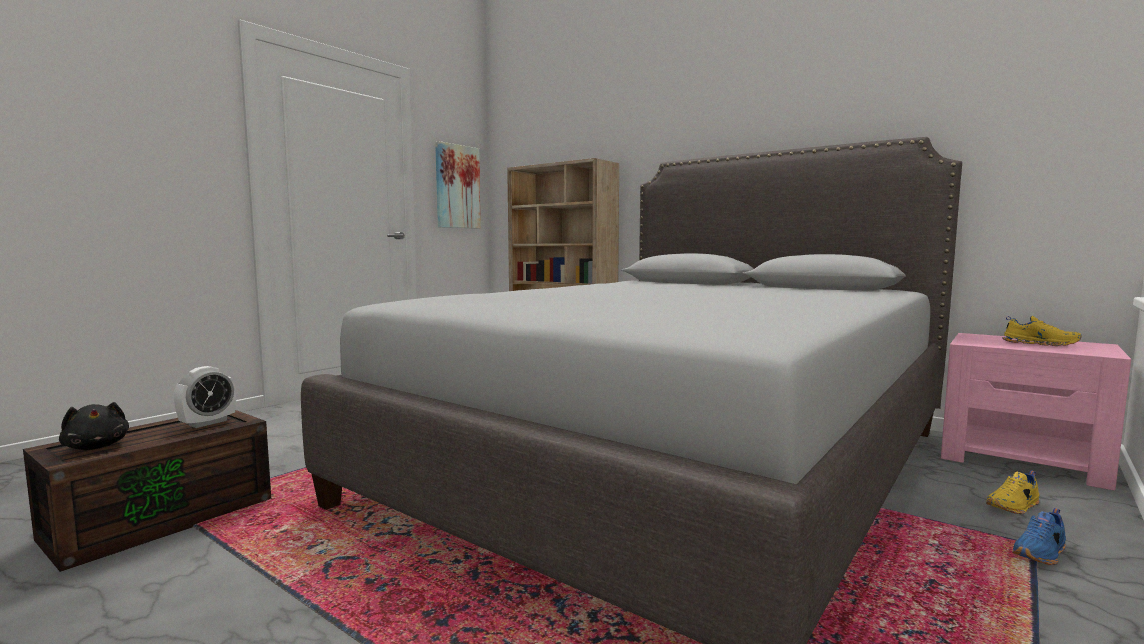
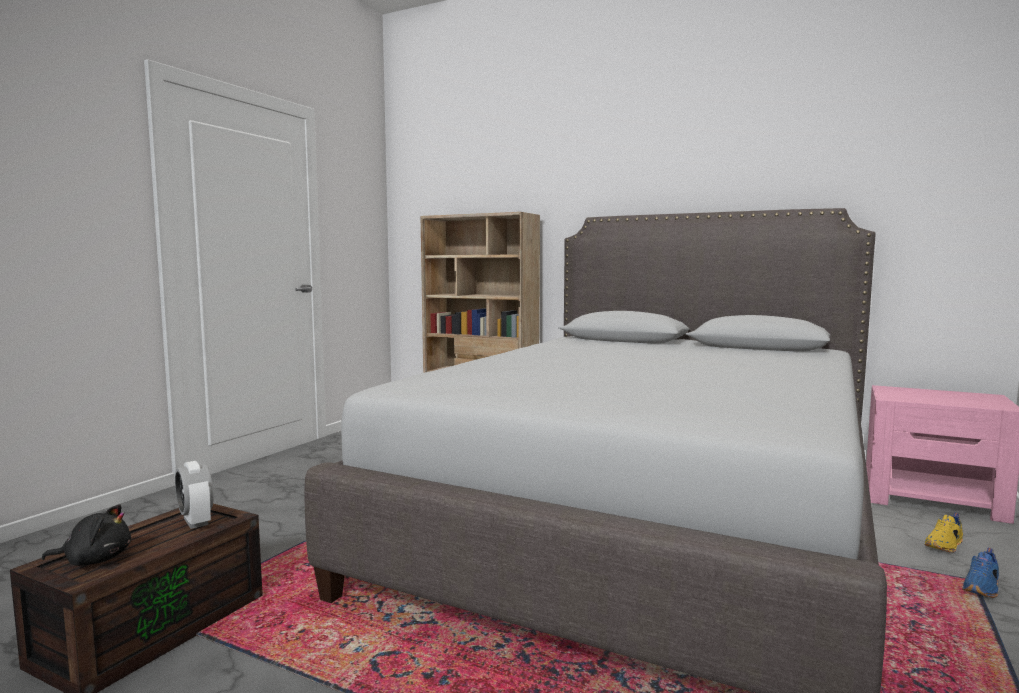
camera: 10 degrees left, 0 degrees up
(97, 447) = (95, 560): black plush toy -> black plush toy turned 45 degrees counterclockwise
(208, 423) = (196, 521): alarm clock -> alarm clock turned 120 degrees clockwise
(457, 187) = (360, 233): picture -> none
(1040, 344) = (946, 397): yellow shoe -> none

